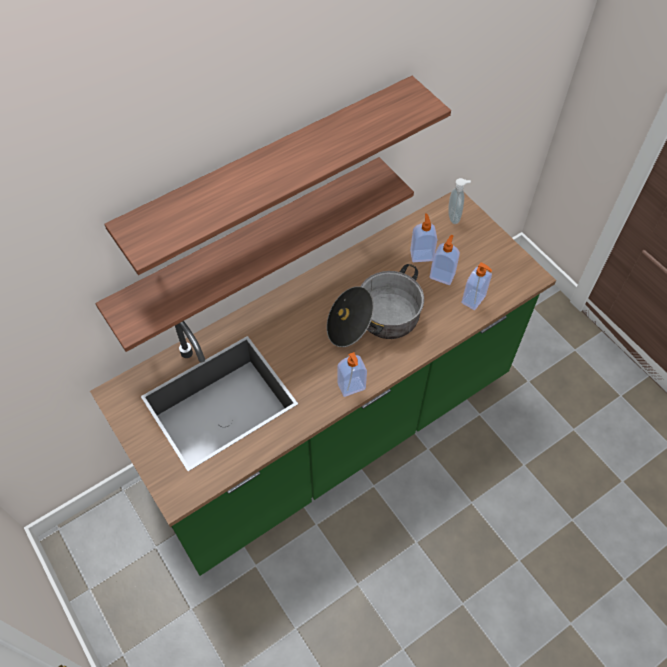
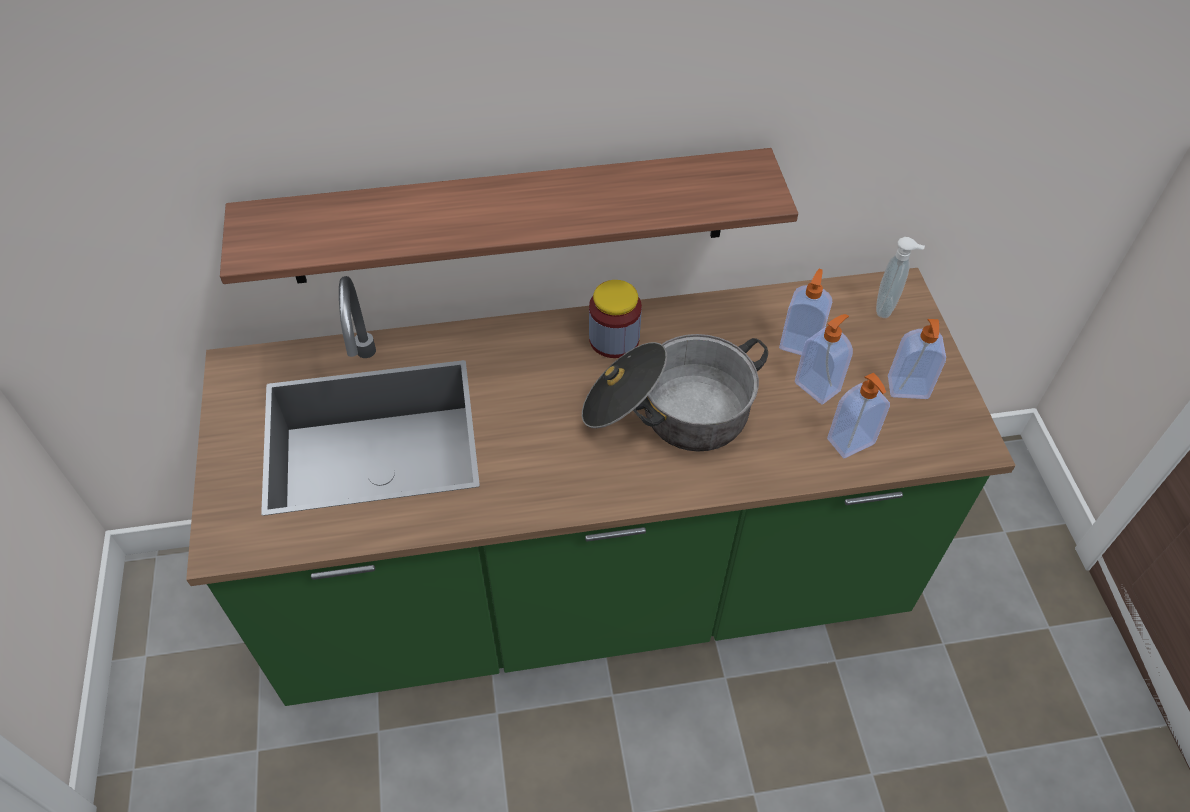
camera: 25 degrees right, 5 degrees down
(271, 171) = (560, 90): shelf -> none
(322, 291) = (614, 339): none -> jar
(351, 387) = (575, 496): soap dispenser -> soap dispenser (908, 389)

